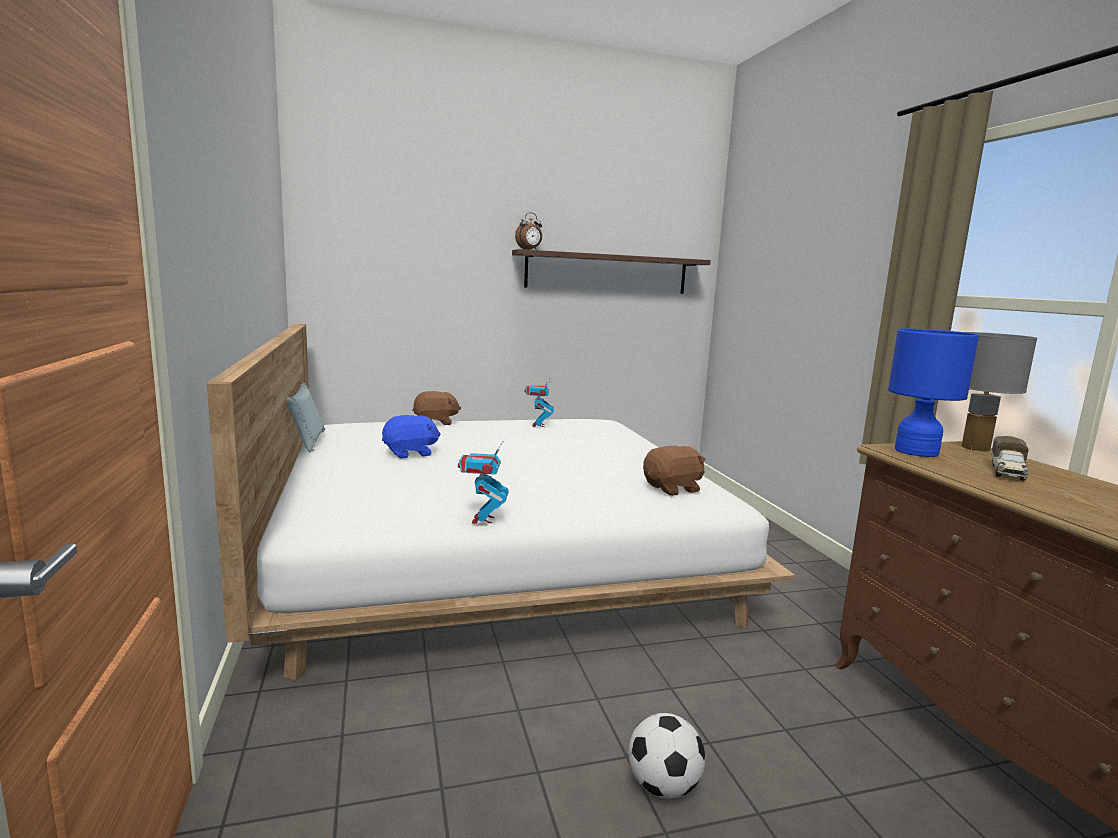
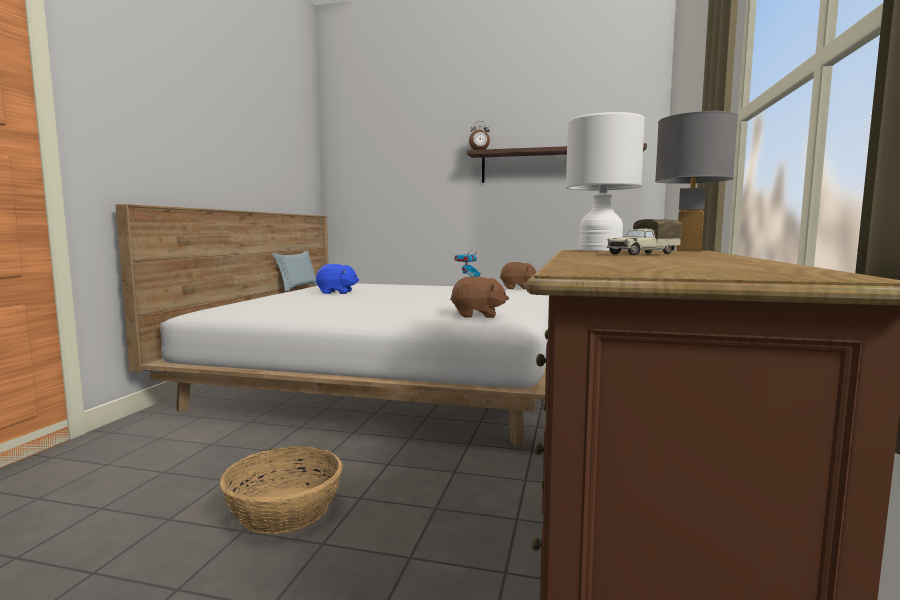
camera: 30 degrees right, 5 degrees down
(435, 423) = (396, 284): brown plush toy -> brown plush toy (518, 288)
(482, 519) = (296, 316): toy robot -> none
(663, 786) = (284, 509): football -> basket
(915, 451) = (599, 250): blue table lamp -> white table lamp

